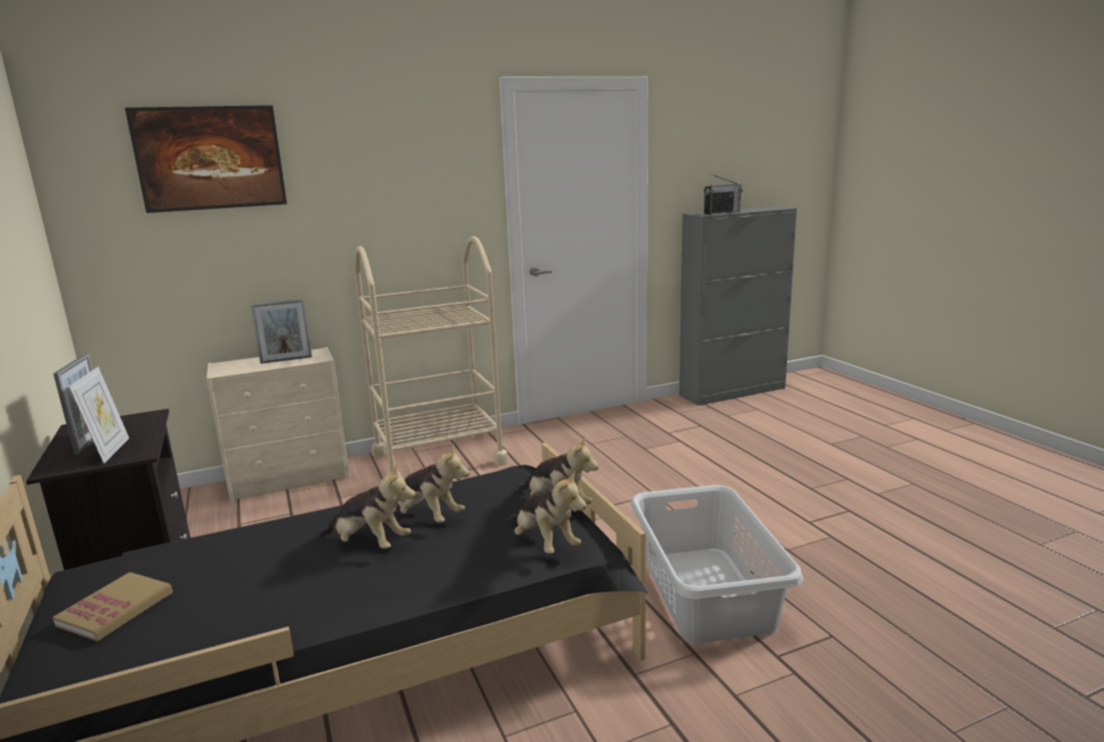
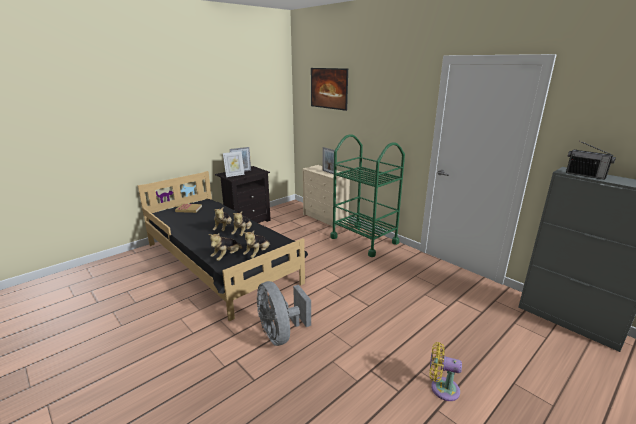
camera: 70 degrees right, 5 degrees up
(438, 458) = (364, 240): beige cart -> green cart
(707, 591) = (281, 334): grey laundry basket -> grey fan
(841, 483) = (441, 388): none -> yellow fan

